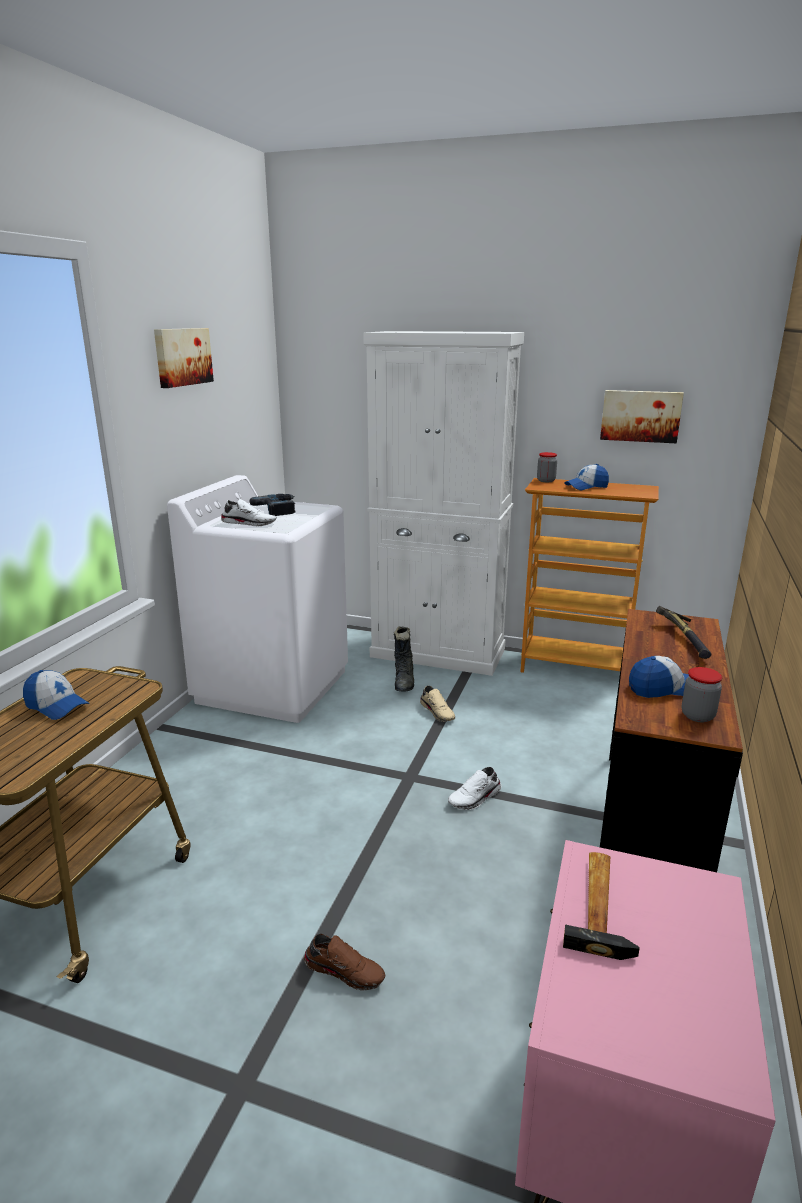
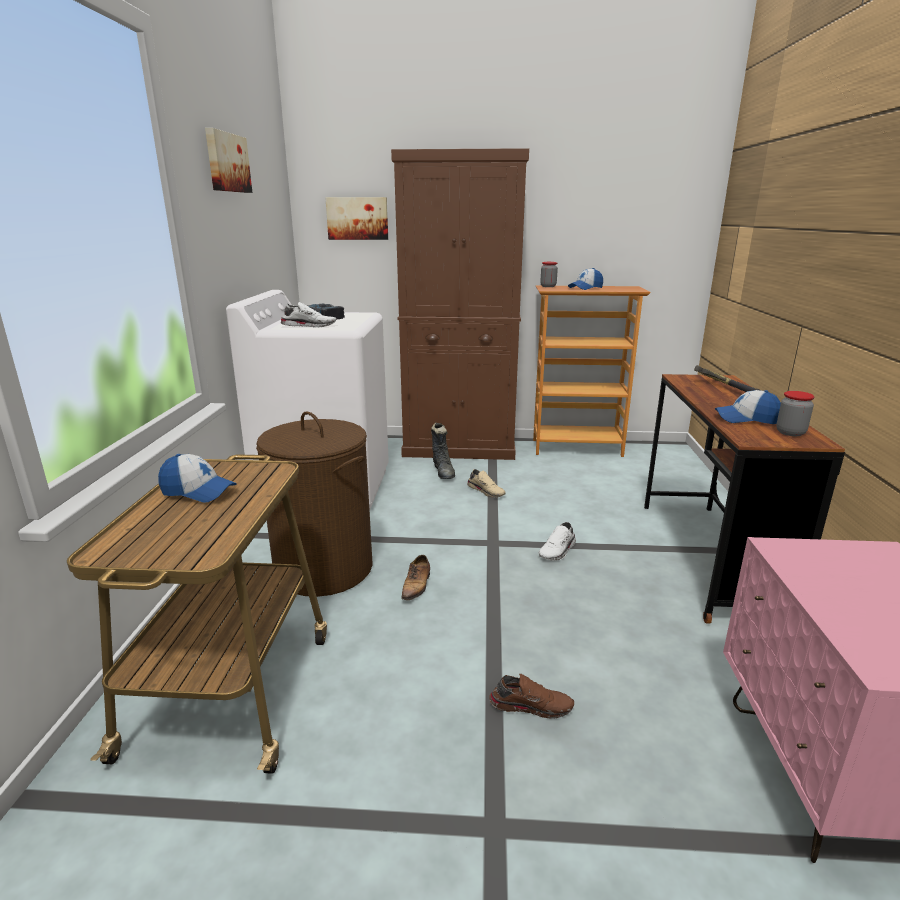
camera: 15 degrees left, 0 degrees up
(226, 779) = (324, 568): none -> brown laundry basket
(304, 814) = (416, 586): none -> shoe
(438, 653) = (459, 448): white cabinet -> brown cabinet
(601, 905) = (820, 577): hammer -> none
(640, 416) = (623, 227): picture -> picture (357, 218)
(663, 689) = (746, 419): cap -> cap turned 150 degrees counterclockwise

